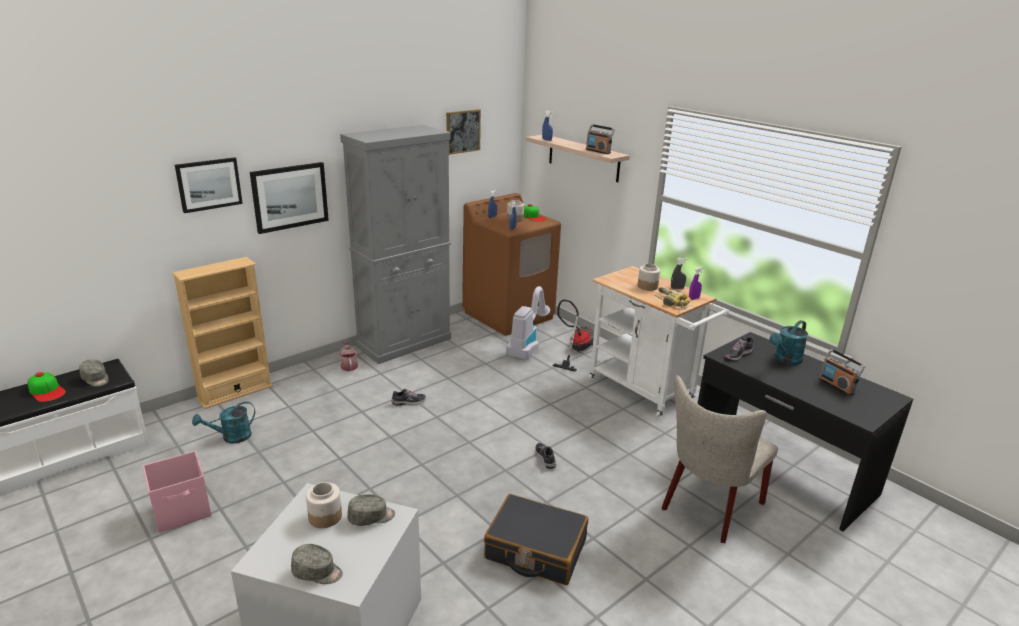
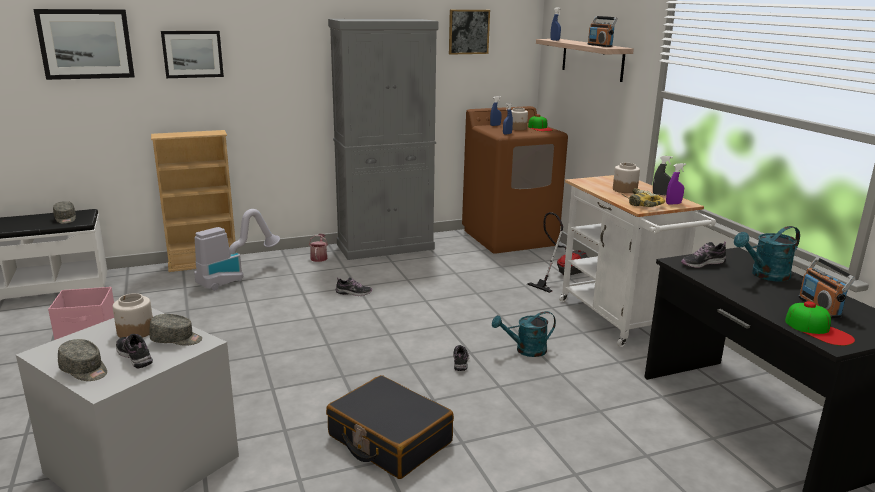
camera: 20 degrees right, 5 degrees down
(47, 391) = (23, 221): cap -> cap (818, 330)
(231, 437) = (173, 295): turquoise watering can -> turquoise watering can (525, 350)
(290, 197) = (273, 77): picture -> picture (86, 44)
(350, 545) = (135, 356): none -> shoe
(527, 345) = (511, 264): vacuum cleaner -> vacuum cleaner (234, 277)
(708, 508) = (626, 443): beige chair -> none

